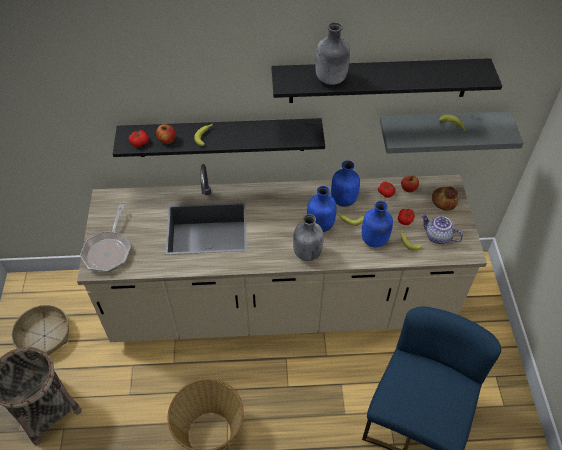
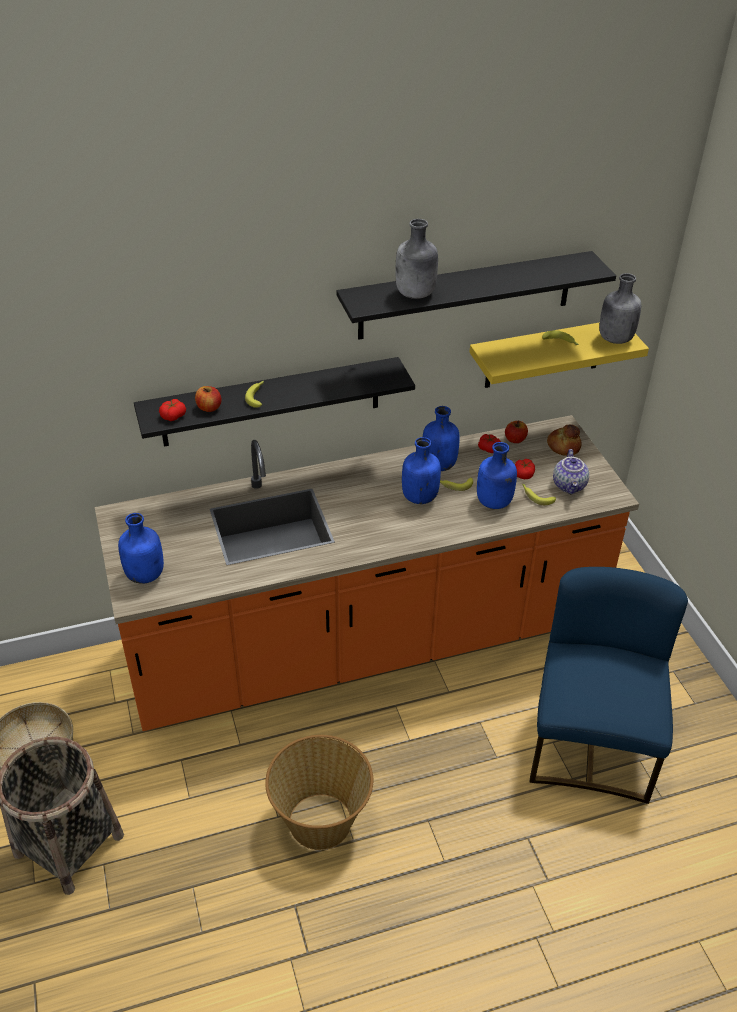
camera: 15 degrees left, 10 degrees down
(108, 250) = (146, 574): frying pan -> blue bottle
(281, 304) = (366, 642): beige counter -> orange counter
(306, 252) = (414, 531): grey bottle -> grey bottle (614, 339)
(437, 237) = (570, 486): teapot -> teapot turned 105 degrees counterclockwise
(441, 129) = (543, 354): grey shelf -> yellow shelf

